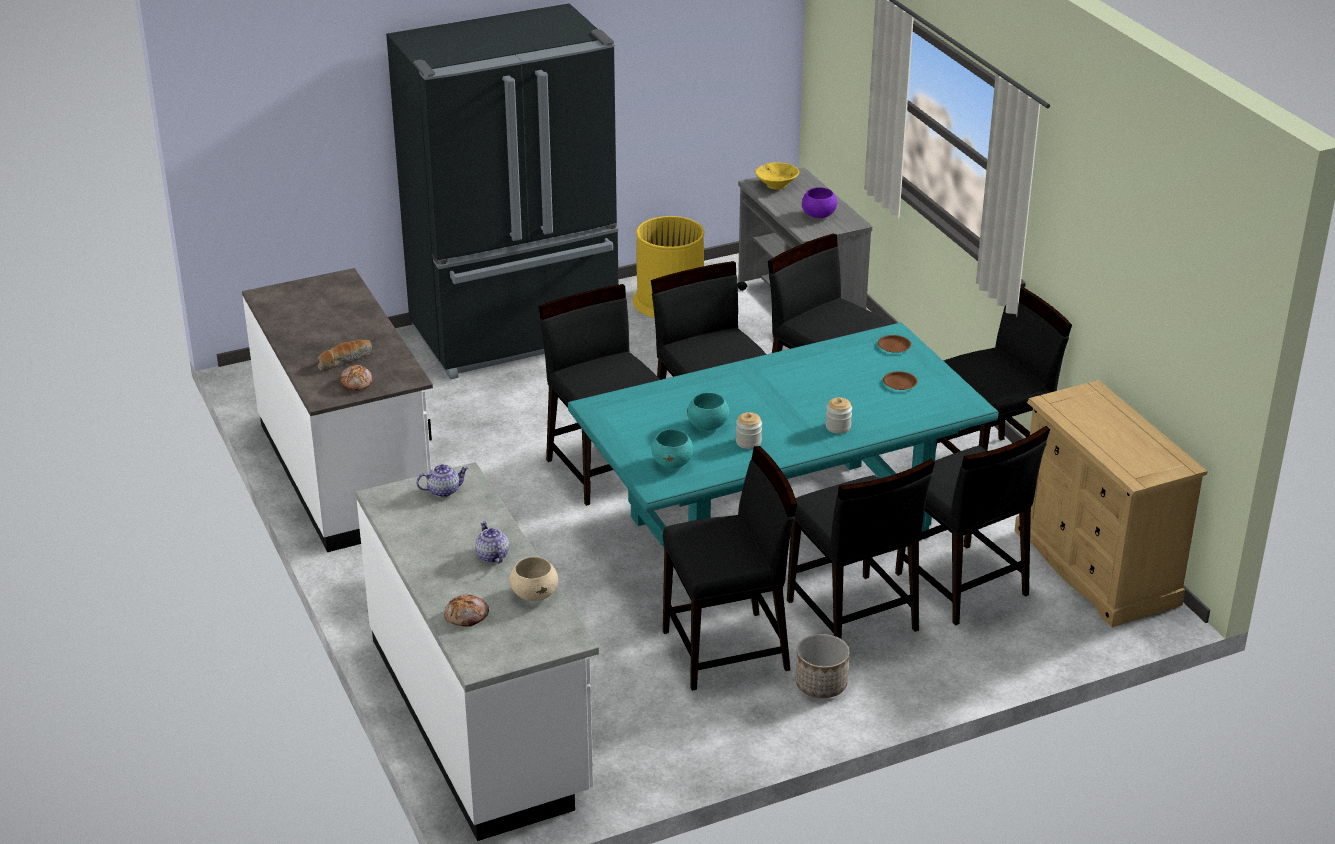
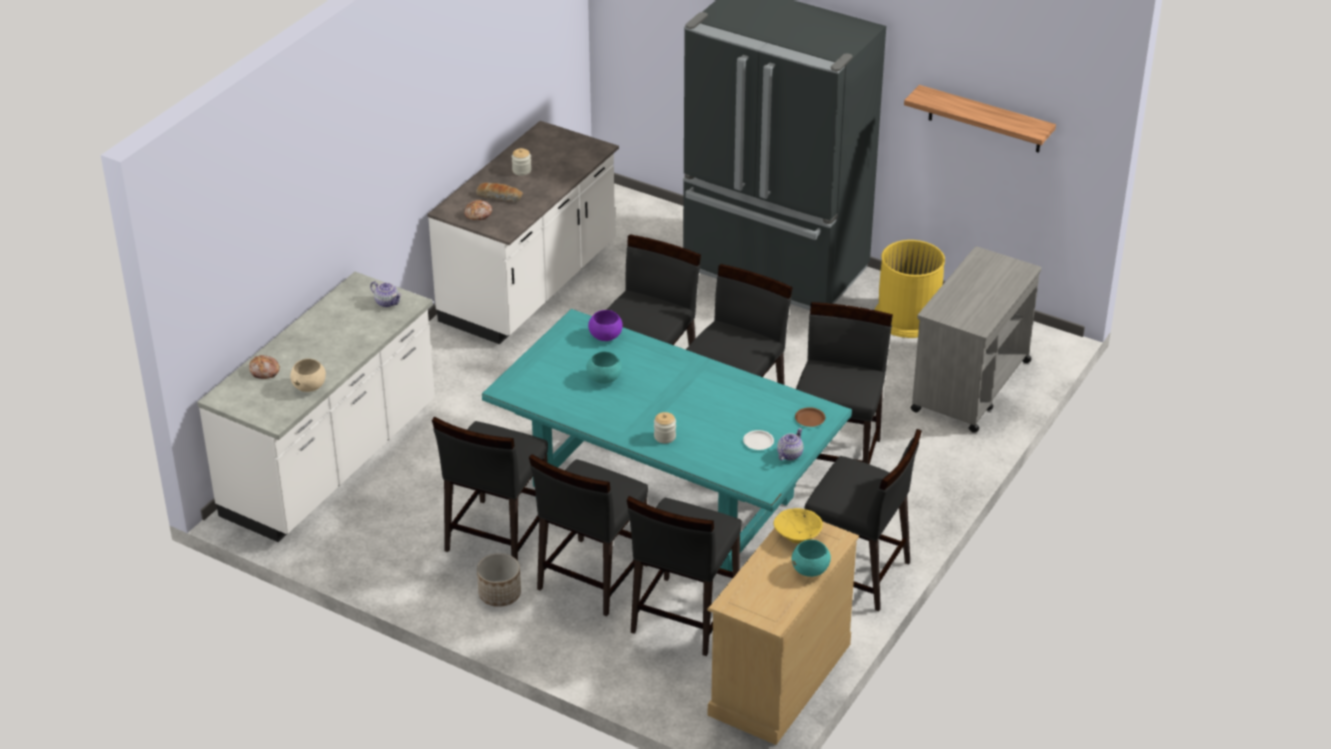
camera: 55 degrees right, 5 degrees up
(491, 556) = (335, 352): teapot -> teapot (789, 454)
(672, 463) = (541, 383): turquoise bowl -> turquoise bowl (810, 570)
(681, 59) = (985, 119): none -> shelf
(727, 650) = (497, 535): black chair -> black chair turned 75 degrees clockwise
(748, 442) = (601, 405): jar -> jar (521, 170)
(777, 185) = (992, 266): yellow bowl -> yellow bowl (798, 536)
(819, 215) = (969, 305): purple bowl -> purple bowl (605, 336)
(899, 383) = (758, 442): brown plate -> white plate

